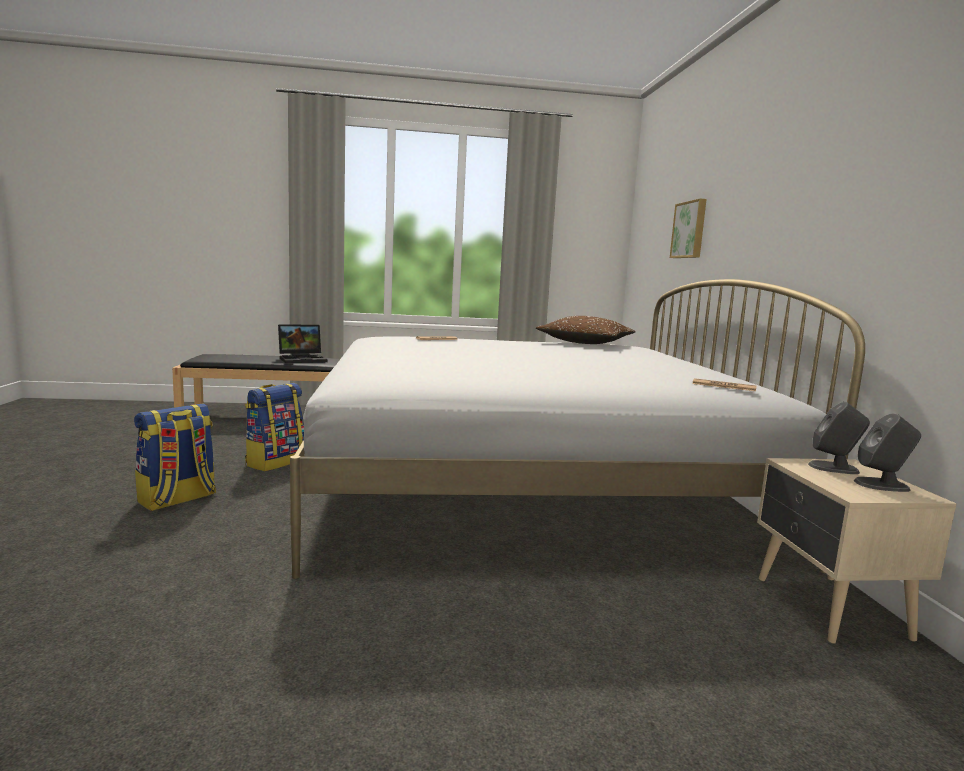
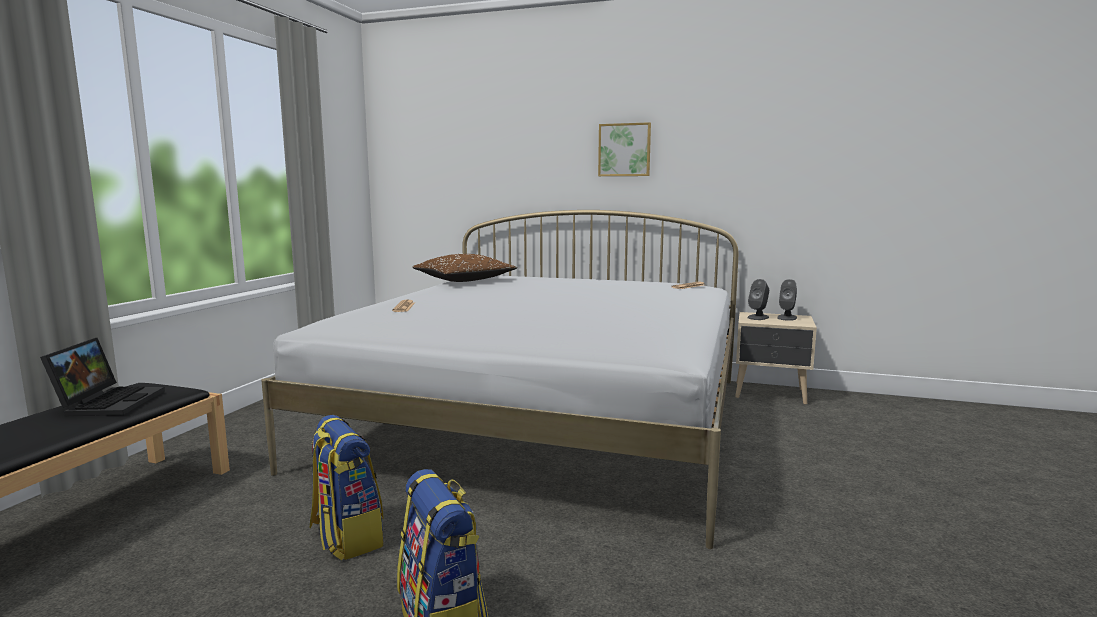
camera: 65 degrees left, 0 degrees up
(690, 230) = (500, 167): picture -> picture (624, 150)

